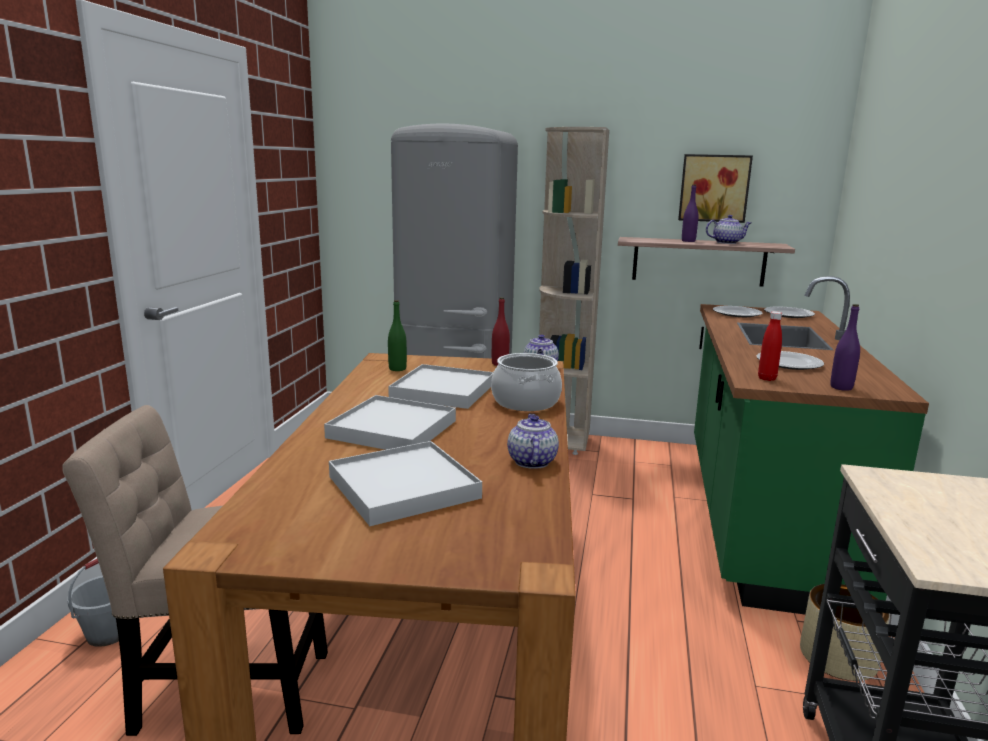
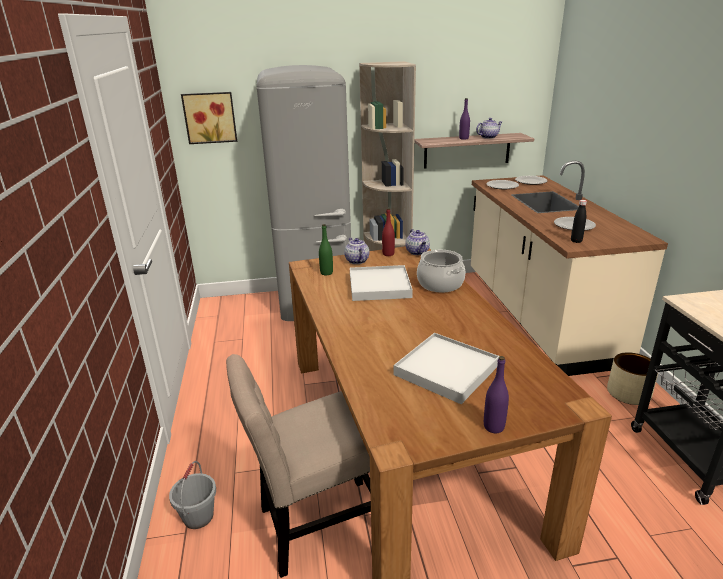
camera: 20 degrees left, 10 degrees up
(392, 429) = (385, 326): white tray -> none
(531, 461) = (494, 330): teapot -> teapot (356, 261)
(714, 188) = (475, 98): picture -> picture (210, 117)
(760, 516) = (537, 315): green counter -> beige counter
(767, 378) = (576, 241): red bottle -> black bottle
(841, 387) = (618, 240): purple bottle -> purple bottle (493, 427)

